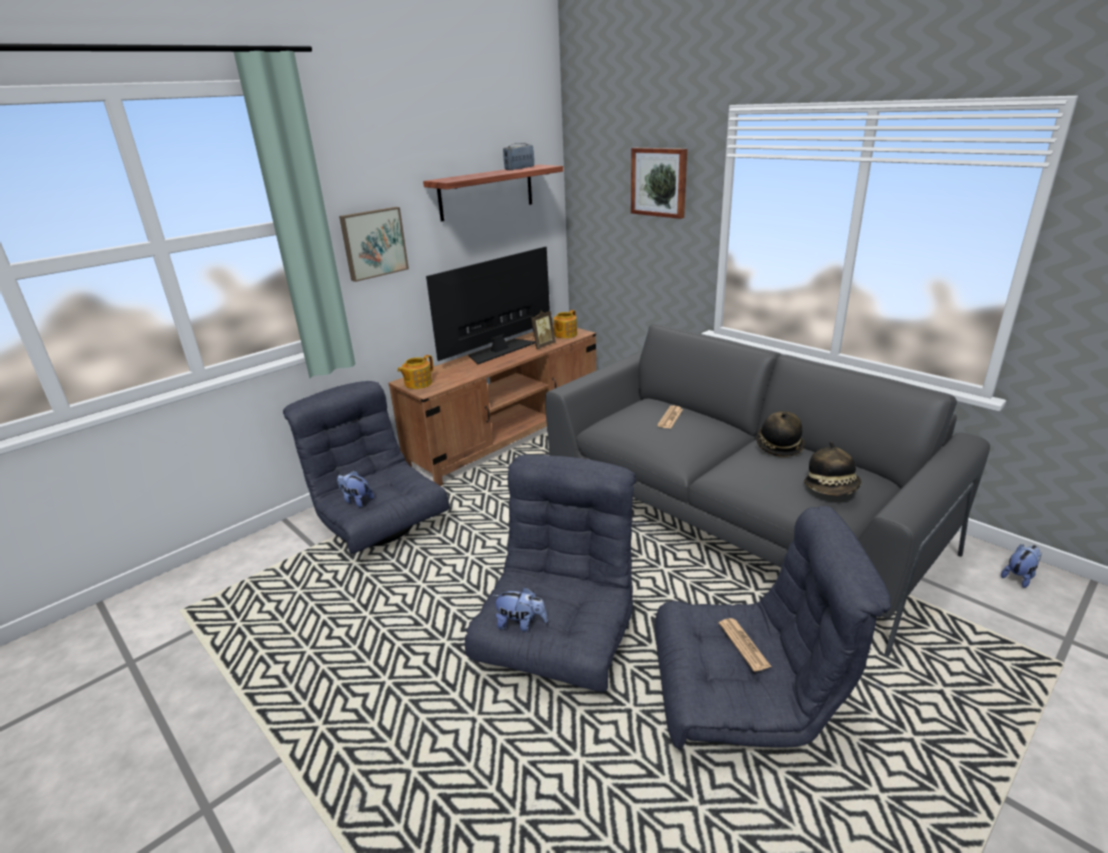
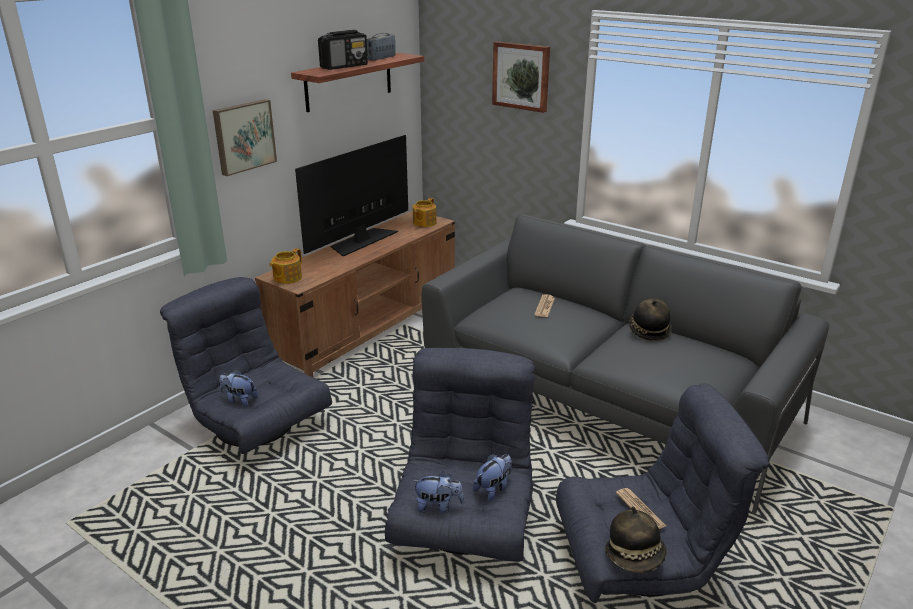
camera: 10 degrees left, 0 degrees up
(478, 175) = (344, 66): none -> radio
(542, 346) = (404, 235): picture frame -> none
(831, 488) = (701, 368): hat -> hat (635, 556)
(1019, 577) = (854, 439): plush toy -> plush toy (493, 489)

